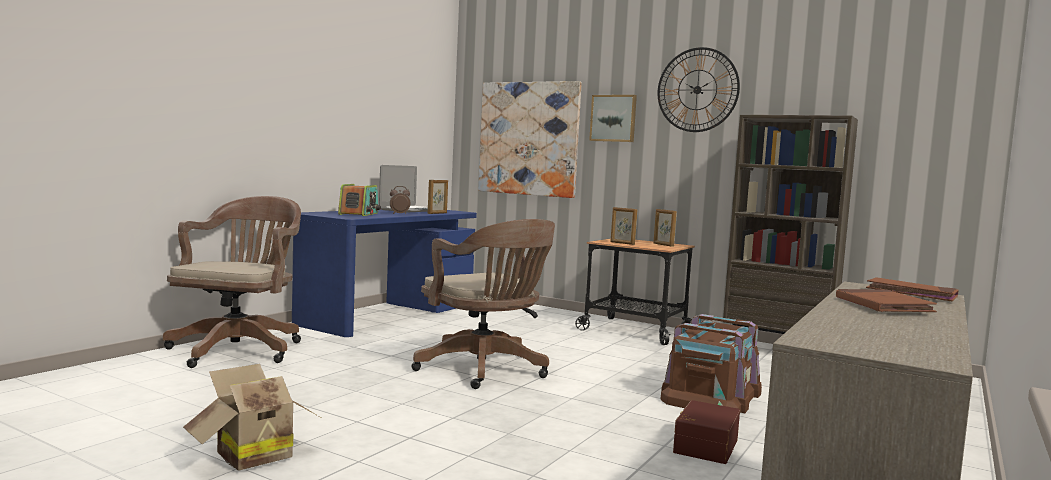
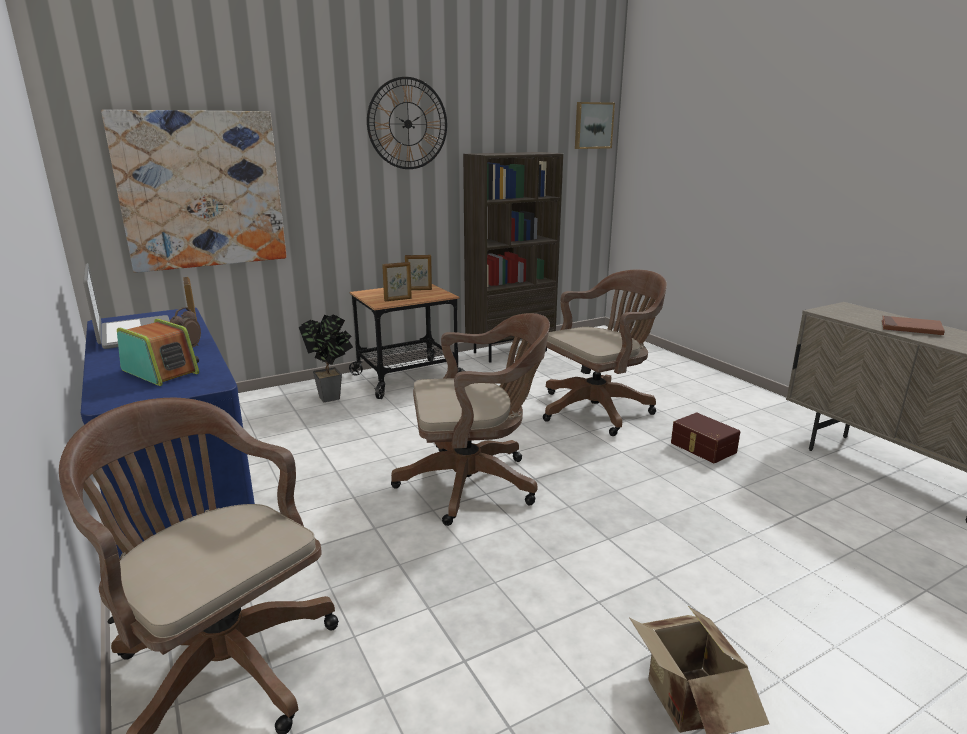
camera: 60 degrees left, 15 degrees up
(558, 320) = (333, 398): none -> potted plant
(613, 118) = (319, 158): picture -> picture (593, 125)
(712, 395) = (599, 409): brown storage box -> brown office chair
(911, 294) = (851, 310): brown book -> none

